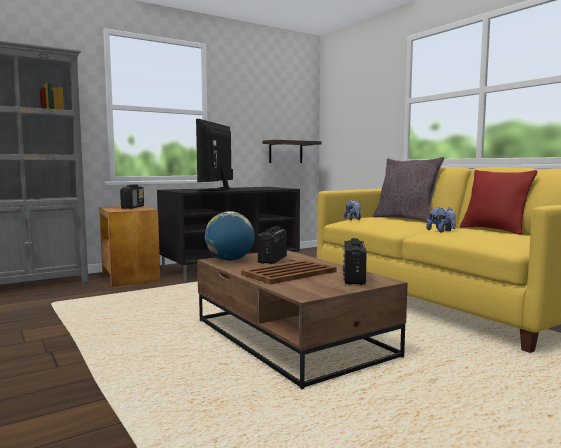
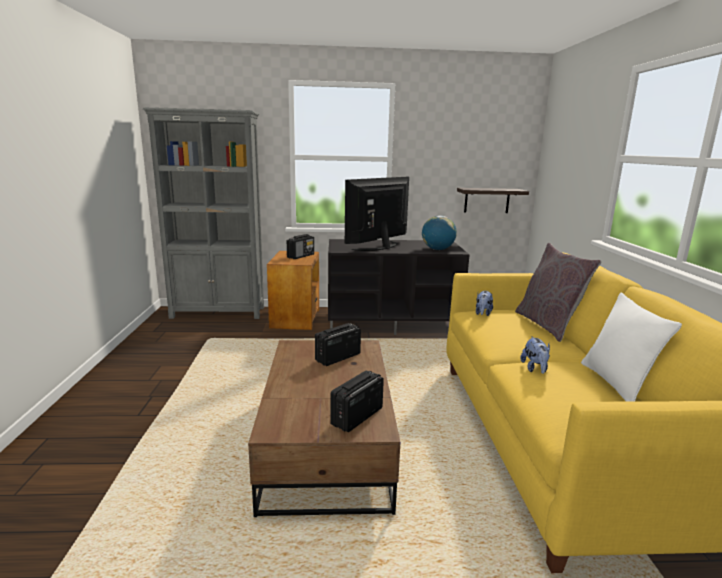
camera: 30 degrees right, 10 degrees up
(230, 260) = (301, 348): globe -> globe (437, 249)
(290, 273) = (316, 387): brown tray -> none
(494, 230) = (616, 383): red pillow -> white pillow

